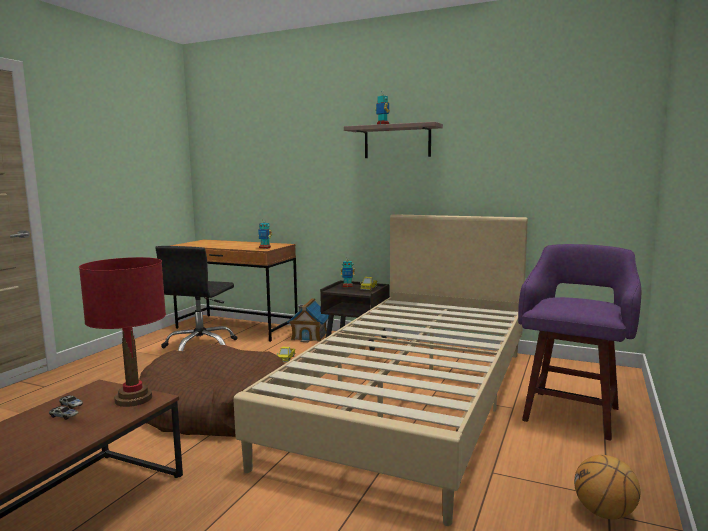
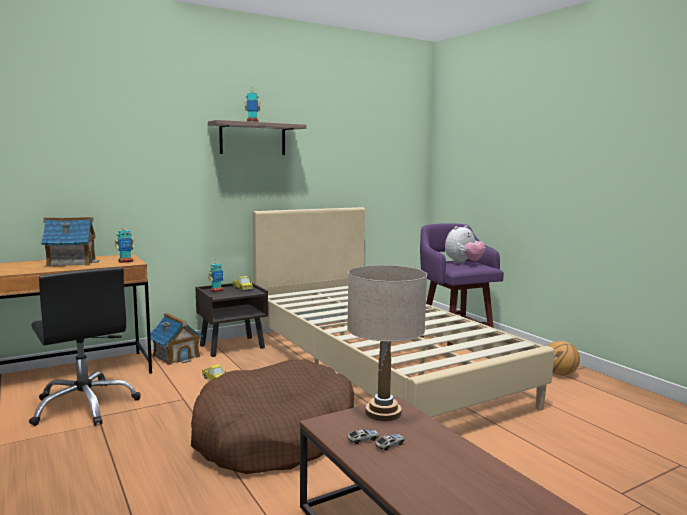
camera: 55 degrees left, 0 degrees up
(133, 399) = (383, 413): red table lamp -> beige table lamp
(242, 244) = (71, 262): none -> toy house
(580, 303) = (463, 263): none -> plush toy

